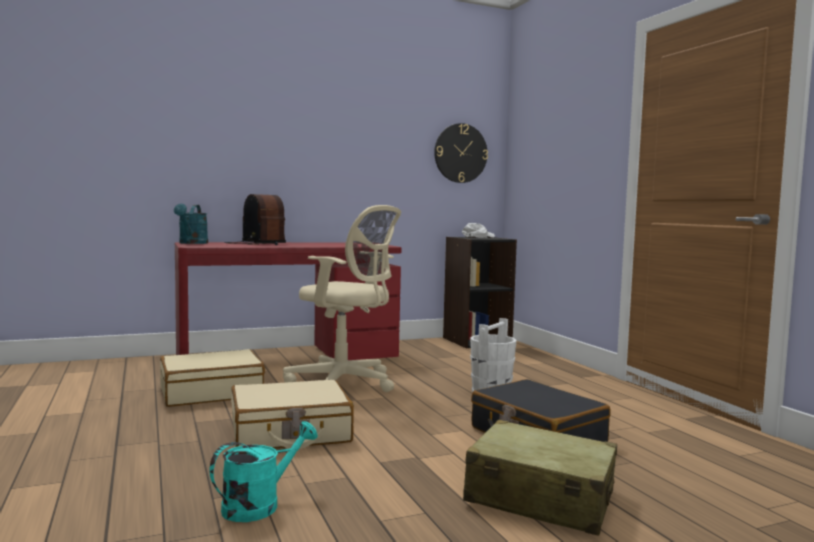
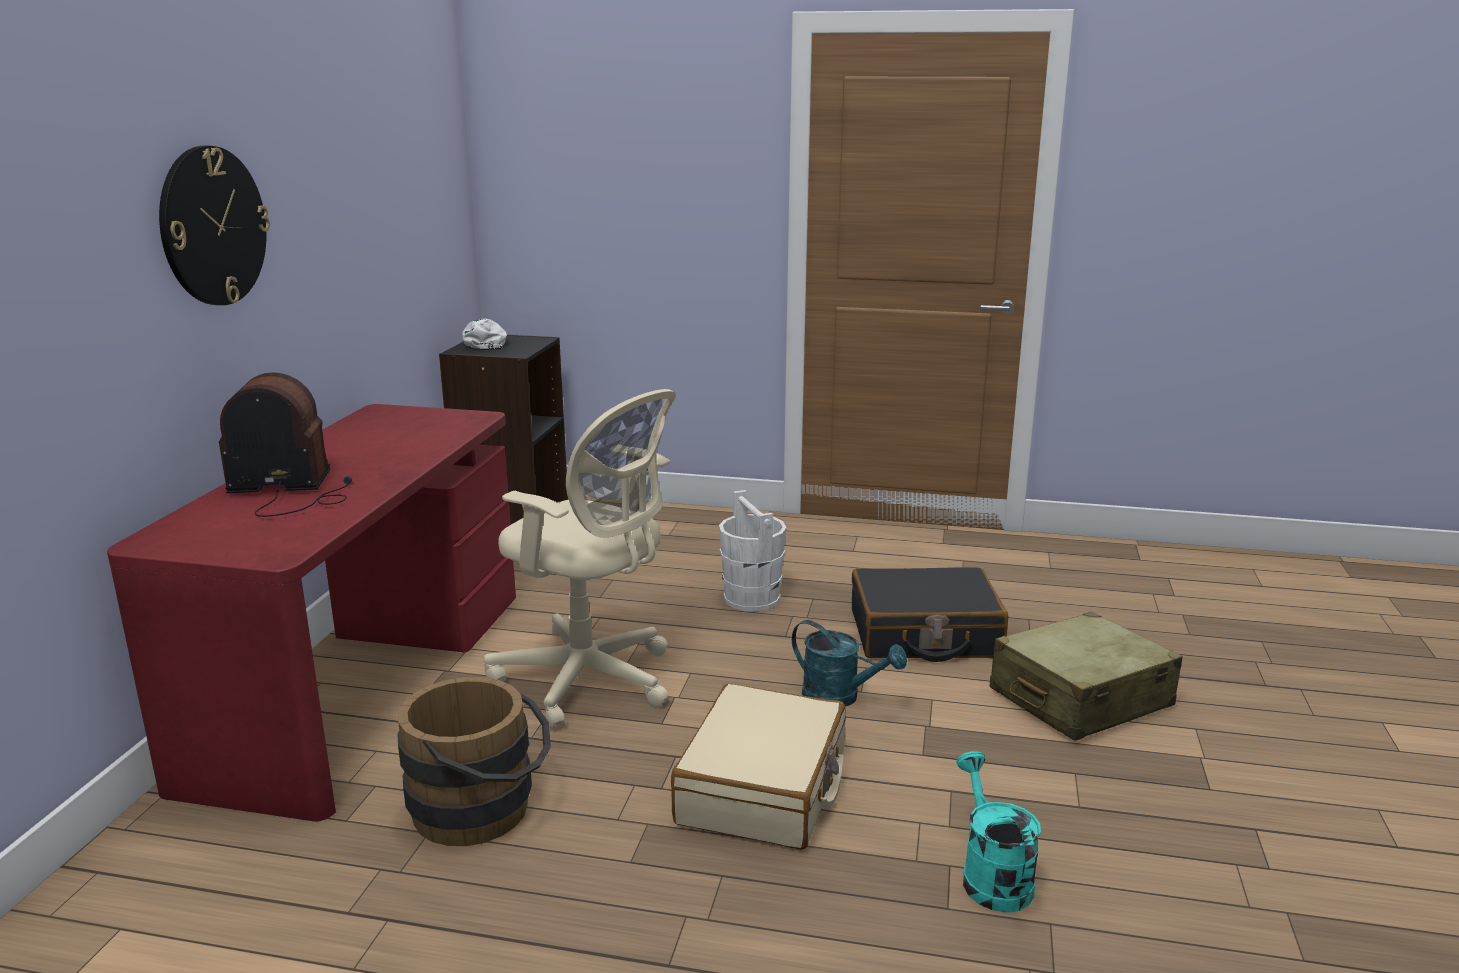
camera: 55 degrees left, 15 degrees up
(192, 243) = (185, 543): turquoise watering can -> turquoise watering can (840, 697)
(211, 392) = (482, 811): beige suitcase -> brown bucket
(345, 383) = (590, 681): beige office chair -> beige office chair turned 60 degrees clockwise
(460, 153) = (431, 191): wall clock -> wall clock (213, 226)

